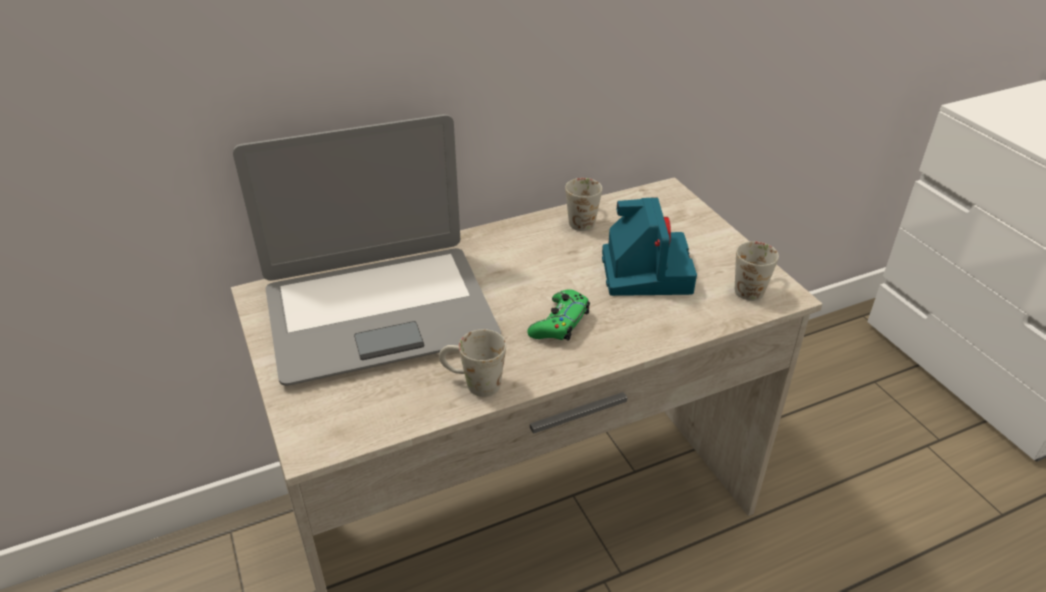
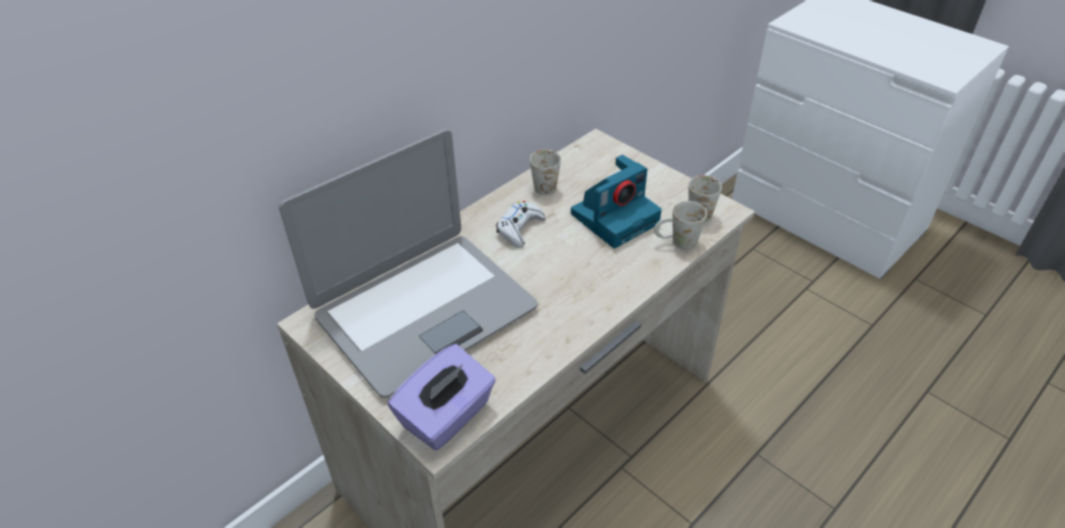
camera: 20 degrees left, 5 degrees up
(336, 424) = (447, 416): none -> purple tissue box
(472, 383) = (535, 349): white mug -> white mug (676, 242)
(529, 257) = (520, 229): none -> white game controller
(559, 323) = (574, 279): green game controller -> none
(645, 271) = (615, 217): camera -> camera turned 75 degrees clockwise

